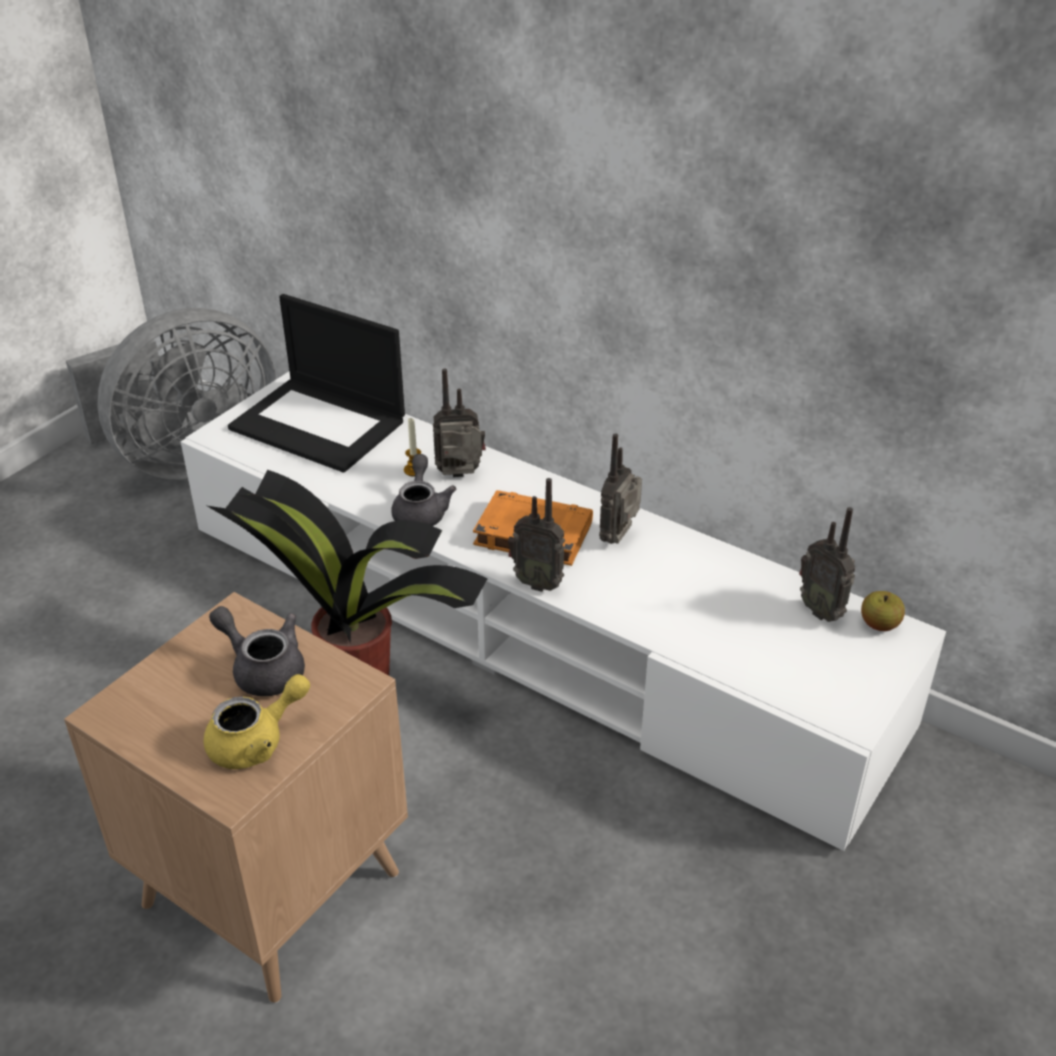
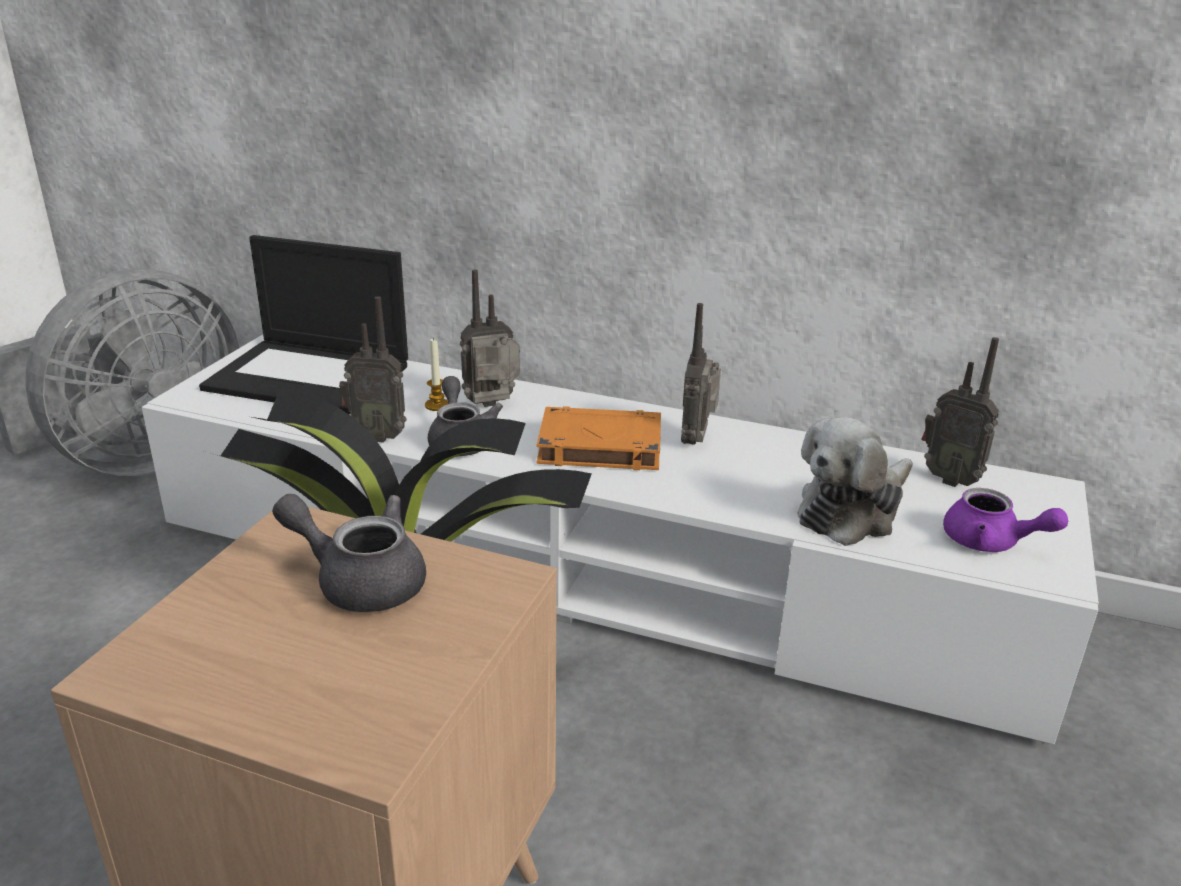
camera: 15 degrees left, 10 degrees down
(257, 741) = (386, 672): yellow teapot -> none
(538, 582) = (628, 490): radio -> radio (378, 435)
(715, 631) = (852, 511): none -> plush toy
(816, 680) = (990, 542): none -> purple teapot
(879, 625) = (1016, 484): apple -> none

